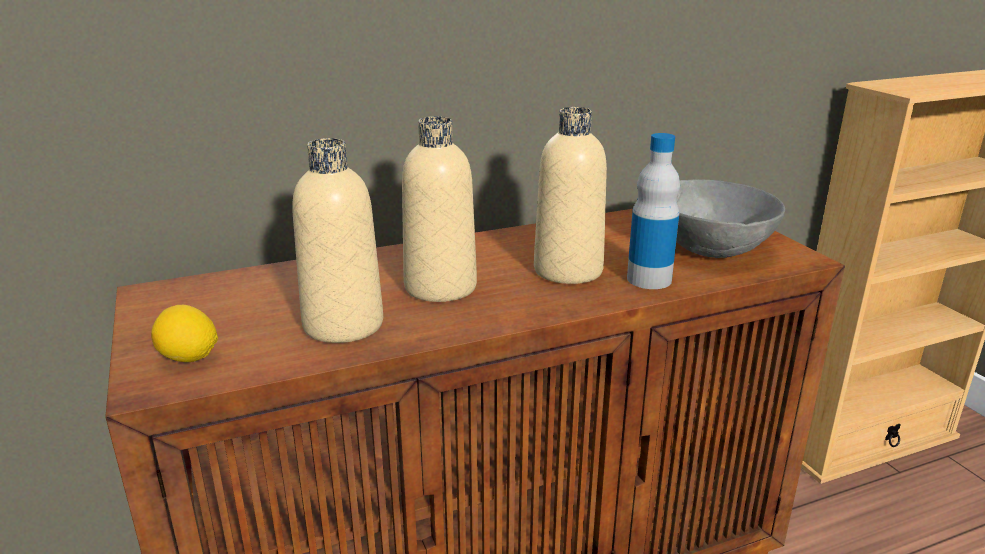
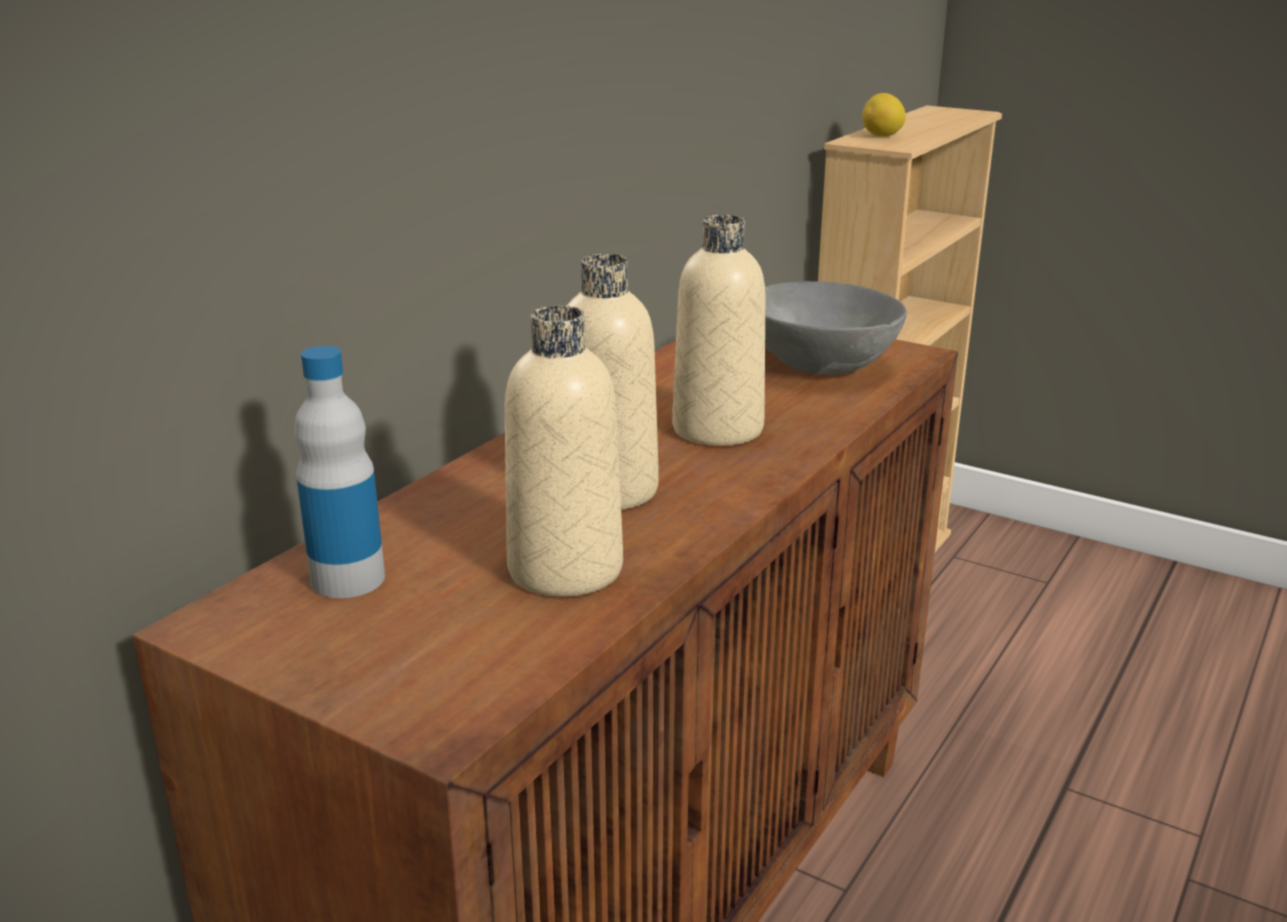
camera: 35 degrees left, 0 degrees up
(189, 358) = (435, 678): lemon -> lemon (882, 136)
(649, 279) = (812, 415): bottle -> bottle (348, 579)

